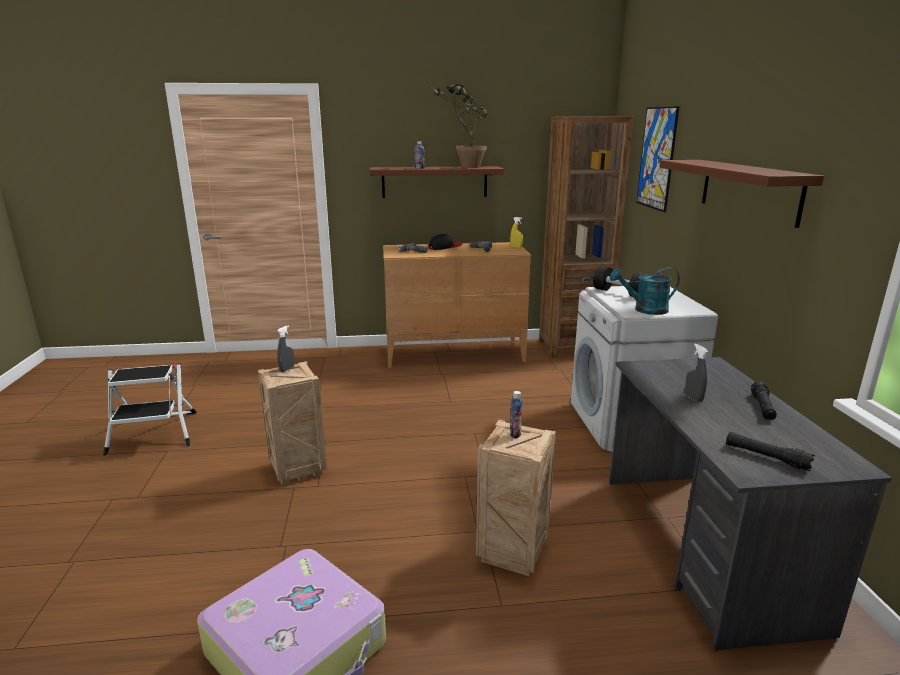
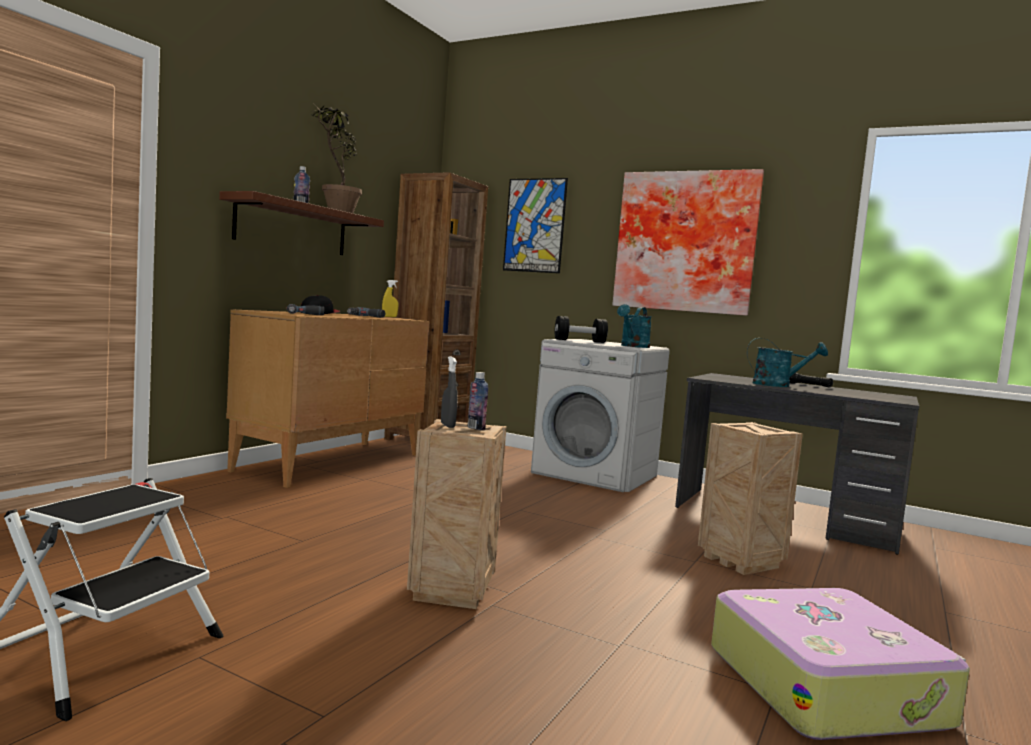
camera: 55 degrees left, 15 degrees down
(515, 434) = (745, 426): bottle -> bottle (476, 428)
(693, 398) = (778, 385): grey spray bottle -> turquoise watering can
(749, 190) = (686, 242): brown shelf -> picture
(766, 457) = (880, 397): black flashlight -> none

